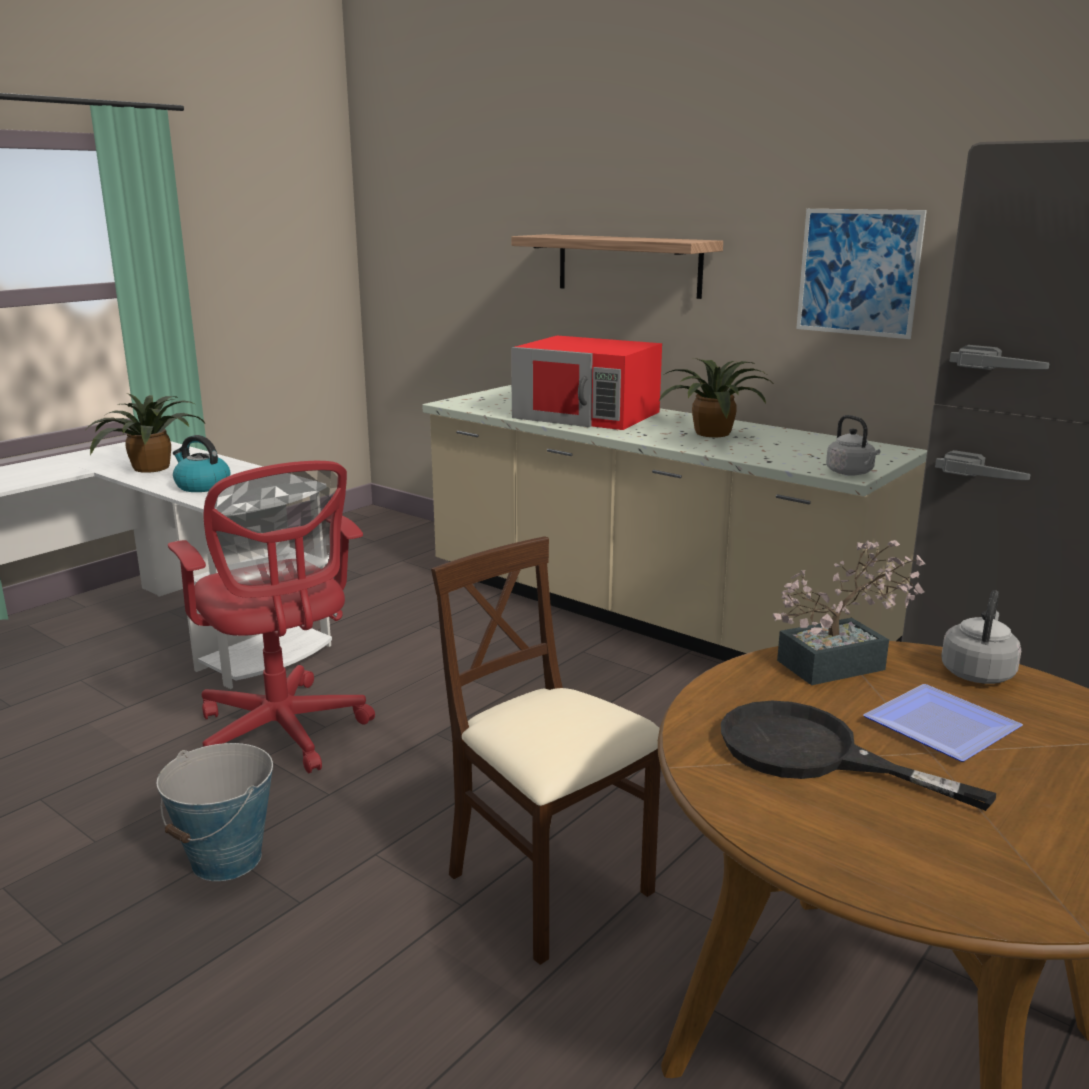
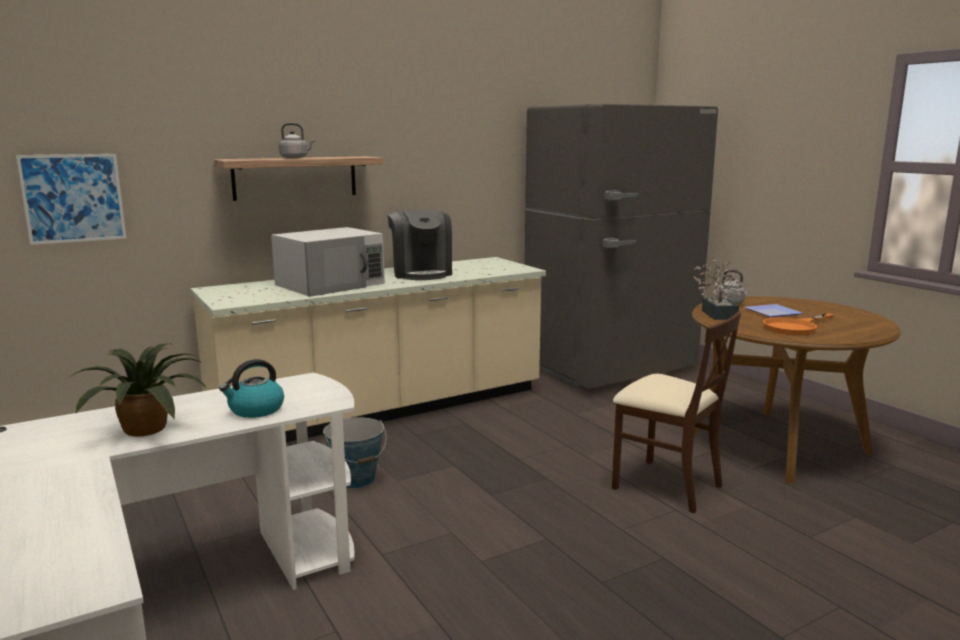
camera: 70 degrees left, 5 degrees down
(227, 859) = (611, 582): bucket -> bucket (356, 480)
(283, 734) = (451, 550): red office chair -> none
(549, 887) = (666, 485): beige chair -> beige chair turned 120 degrees counterclockwise
(587, 415) = (331, 284): red microwave -> white microwave
(714, 434) = (421, 273): potted plant -> coffee machine
(811, 754) = (795, 327): black frying pan -> orange frying pan
(851, 473) = (525, 268): grey kettle -> grey kettle (295, 158)
(858, 272) = (448, 169): picture -> picture (73, 198)

